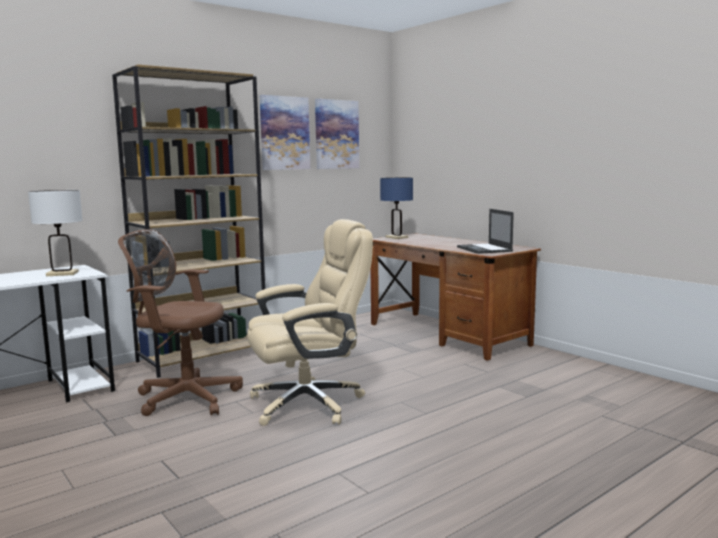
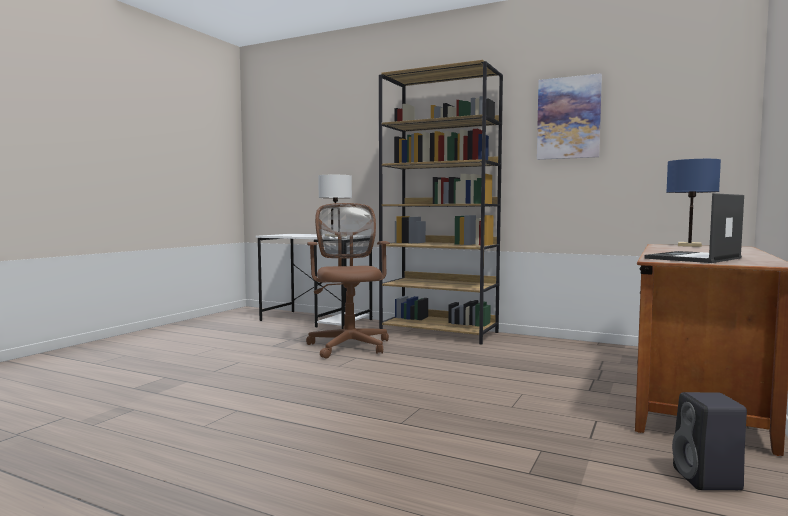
camera: 65 degrees right, 5 degrees down
(309, 403) = (376, 377): beige office chair -> none
(336, 134) = (647, 113): picture -> none
(551, 365) = (708, 480): none -> black speaker

